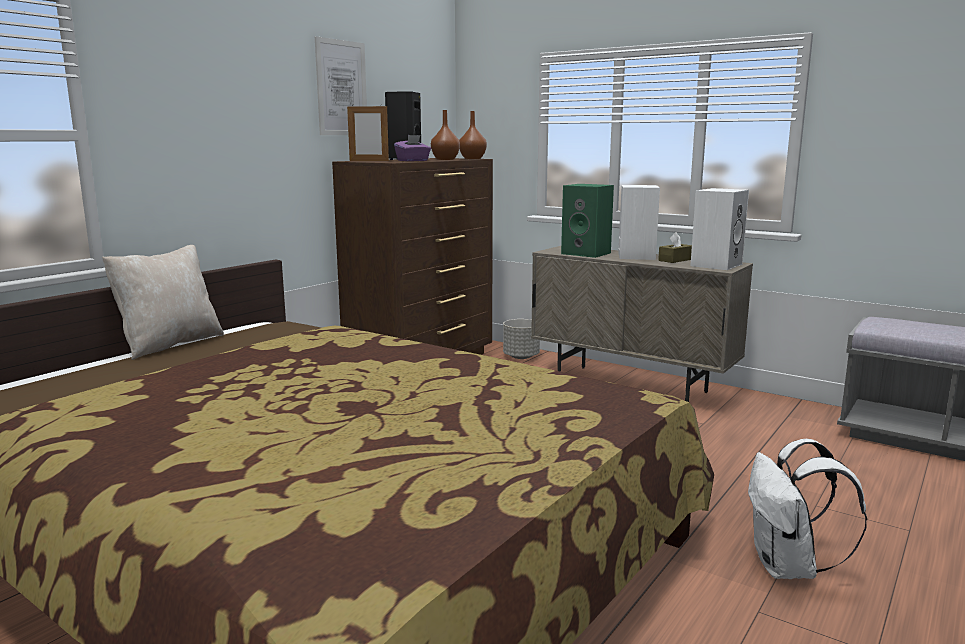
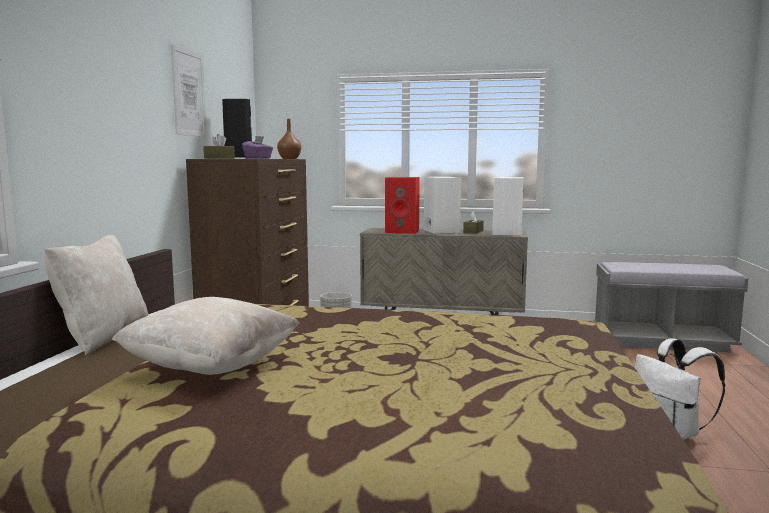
camera: 25 degrees left, 5 degrees down
(185, 388) = (212, 368): none -> beige pillow
(369, 161) = (219, 158): picture frame -> brown tissue box
(444, 159) = (274, 158): brown vase -> none
(587, 253) = (403, 231): green speaker -> red speaker

